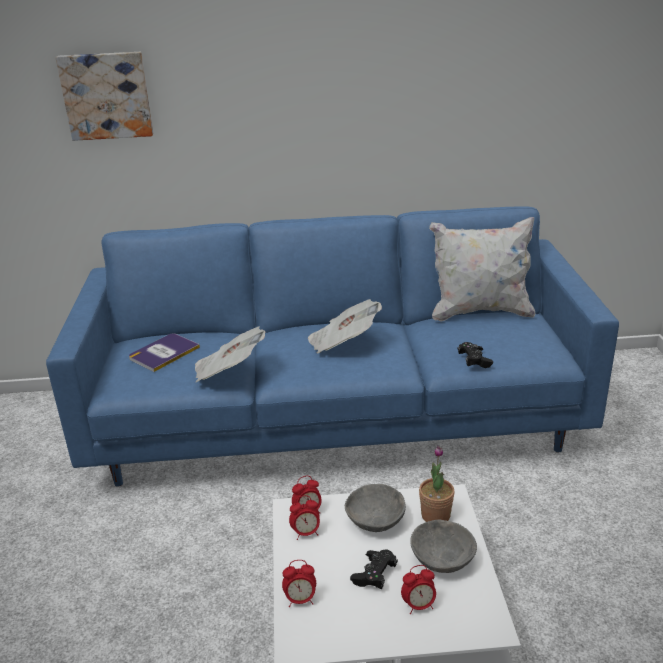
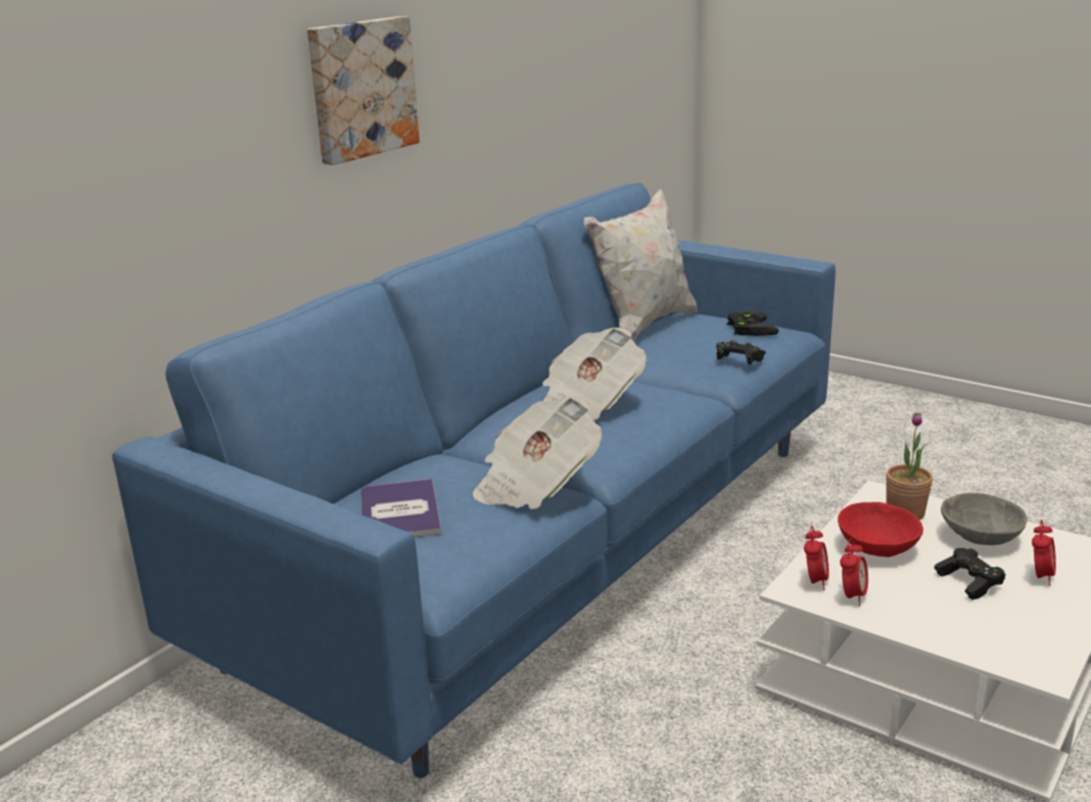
camera: 50 degrees left, 5 degrees down
(107, 95) = (115, 94): picture -> picture (360, 88)
(300, 600) = (969, 642): alarm clock -> none
(376, 520) = (876, 547): grey bowl -> red bowl
(534, 343) = (748, 327): none -> black game controller

